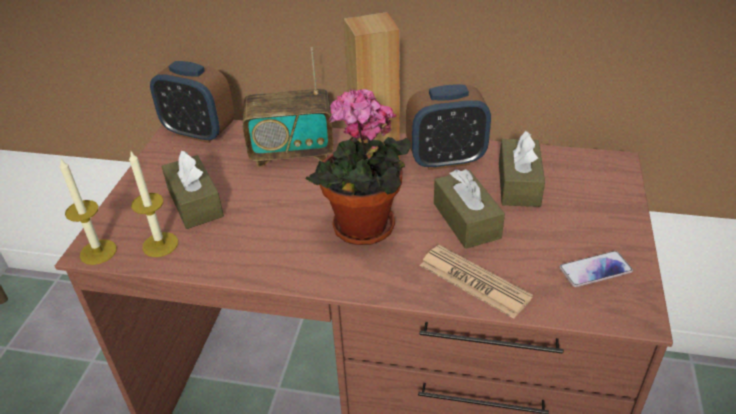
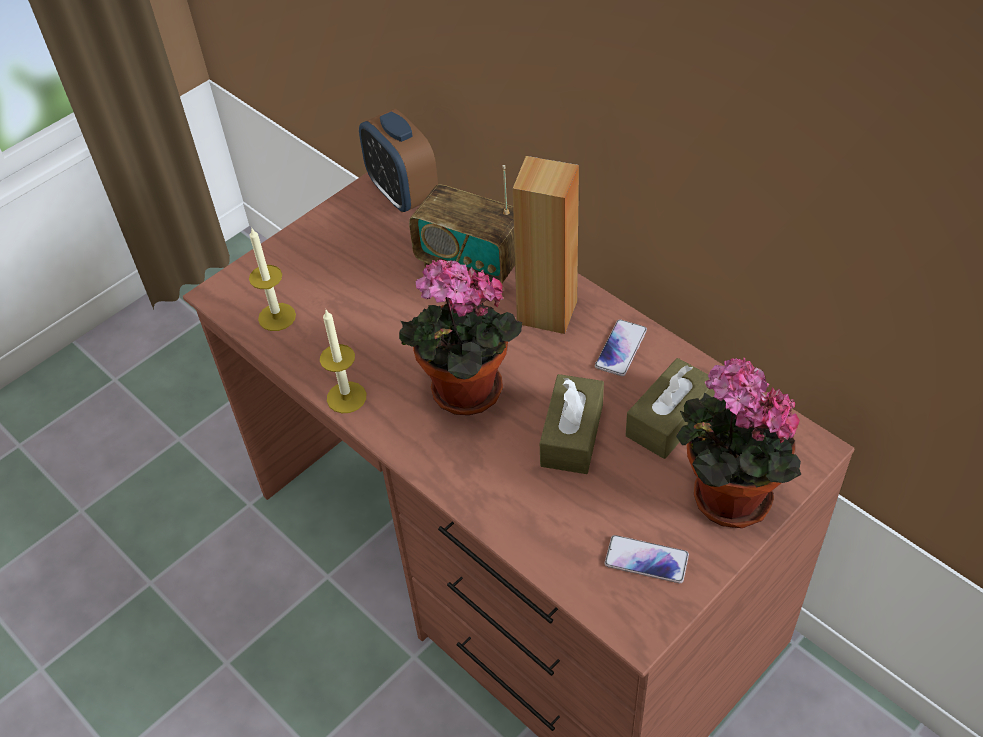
camera: 35 degrees right, 10 degrees up
(98, 252) = (223, 299): candle -> candle (346, 397)
(195, 203) = (337, 283): brown tissue box -> none
(446, 159) = (621, 349): alarm clock -> phone
(474, 281) = (516, 506): newspaper -> none
(600, 211) = (724, 498): none -> potted plant

